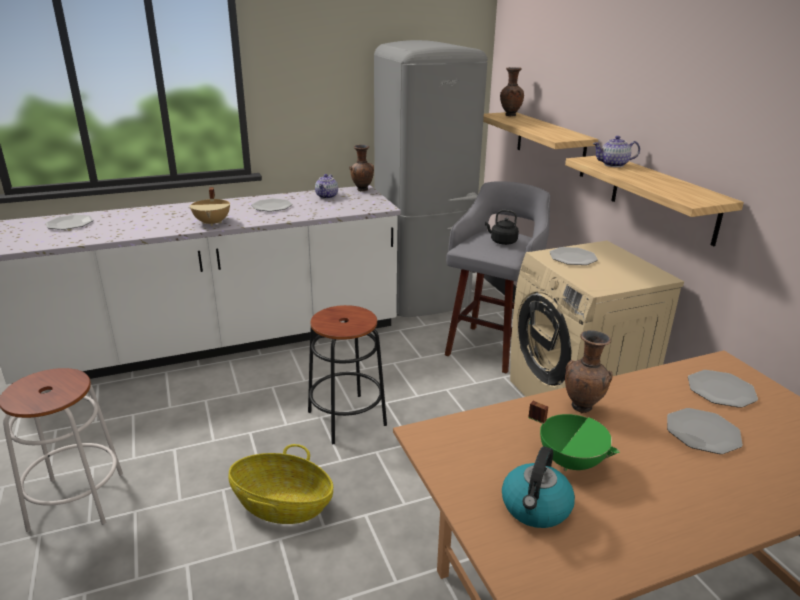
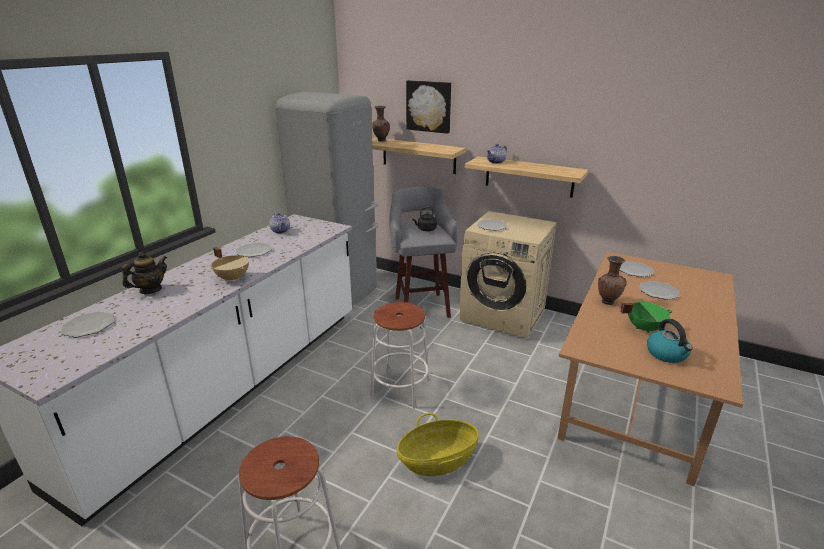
camera: 40 degrees left, 0 degrees up
(147, 212) = (150, 290): none -> teapot
(346, 418) = (400, 388): black stool -> white stool
(362, 190) = (297, 219): brown vase -> none
(568, 73) = (429, 106): none -> picture

